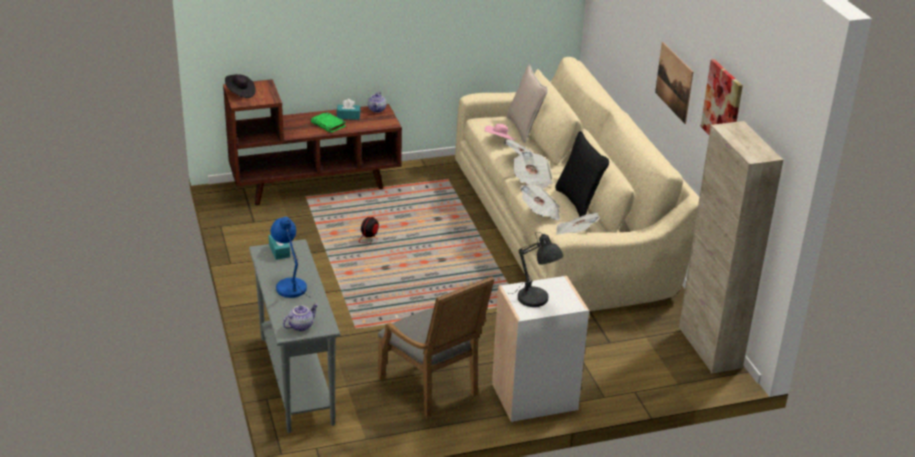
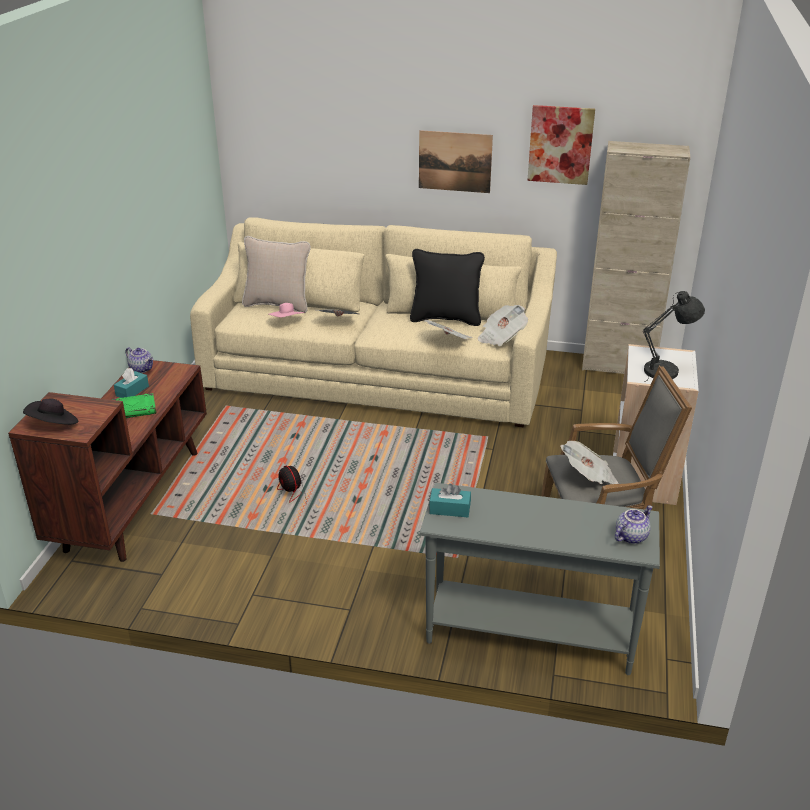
camera: 60 degrees left, 0 degrees up
(290, 286) = (538, 521): blue table lamp -> none
(301, 326) = (630, 536): teapot -> teapot turned 60 degrees clockwise
(532, 181) = (387, 329): newspaper -> newspaper (588, 476)

